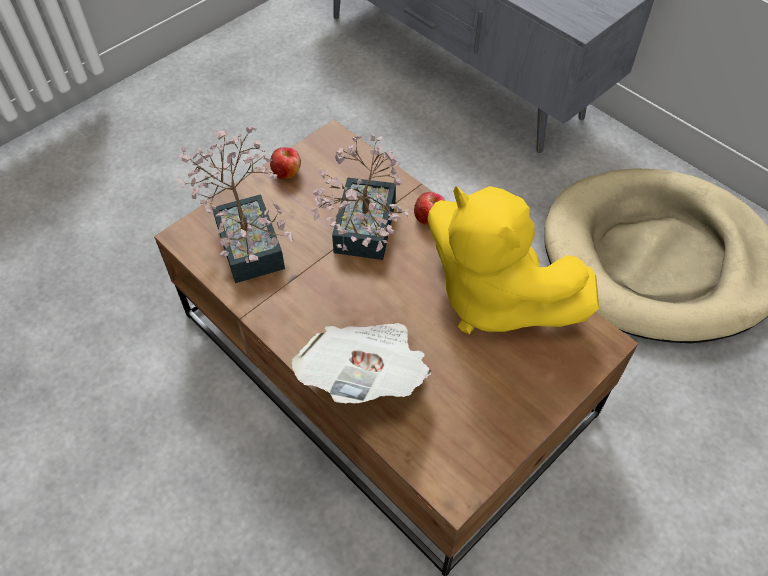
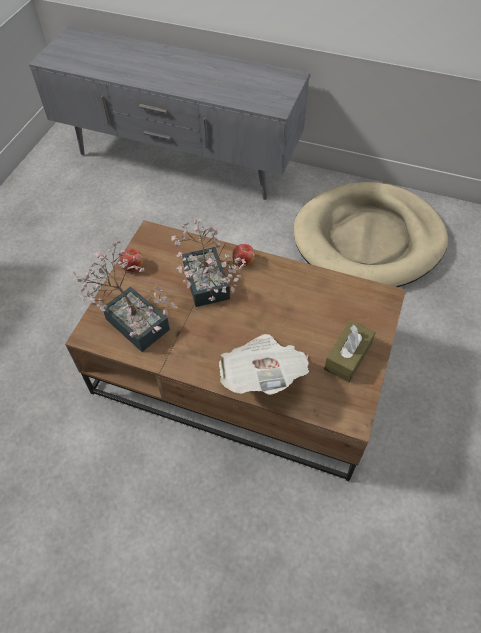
camera: 25 degrees left, 0 degrees up
(493, 298) = (310, 296): yellow plush toy -> none
(497, 401) = (348, 356): none -> brown tissue box

